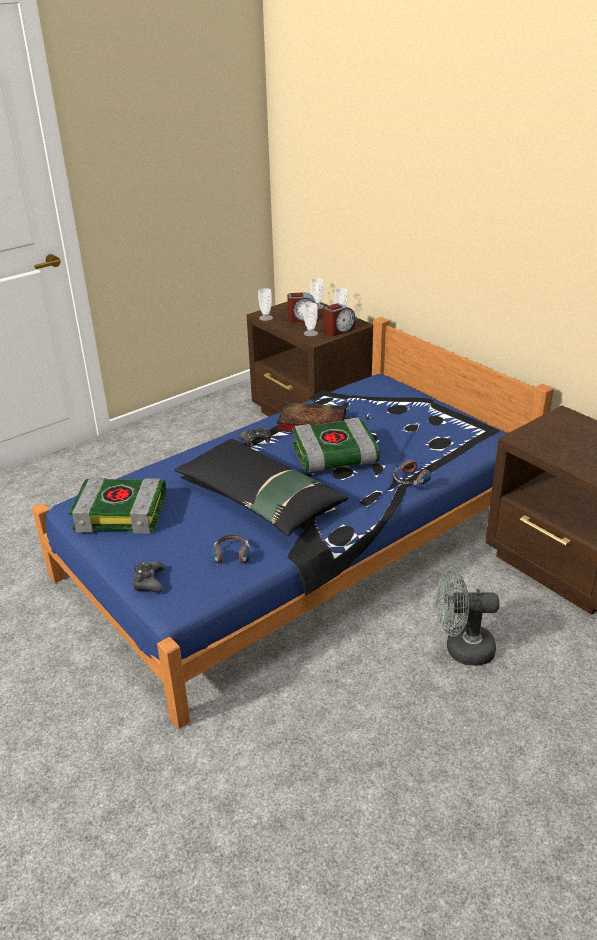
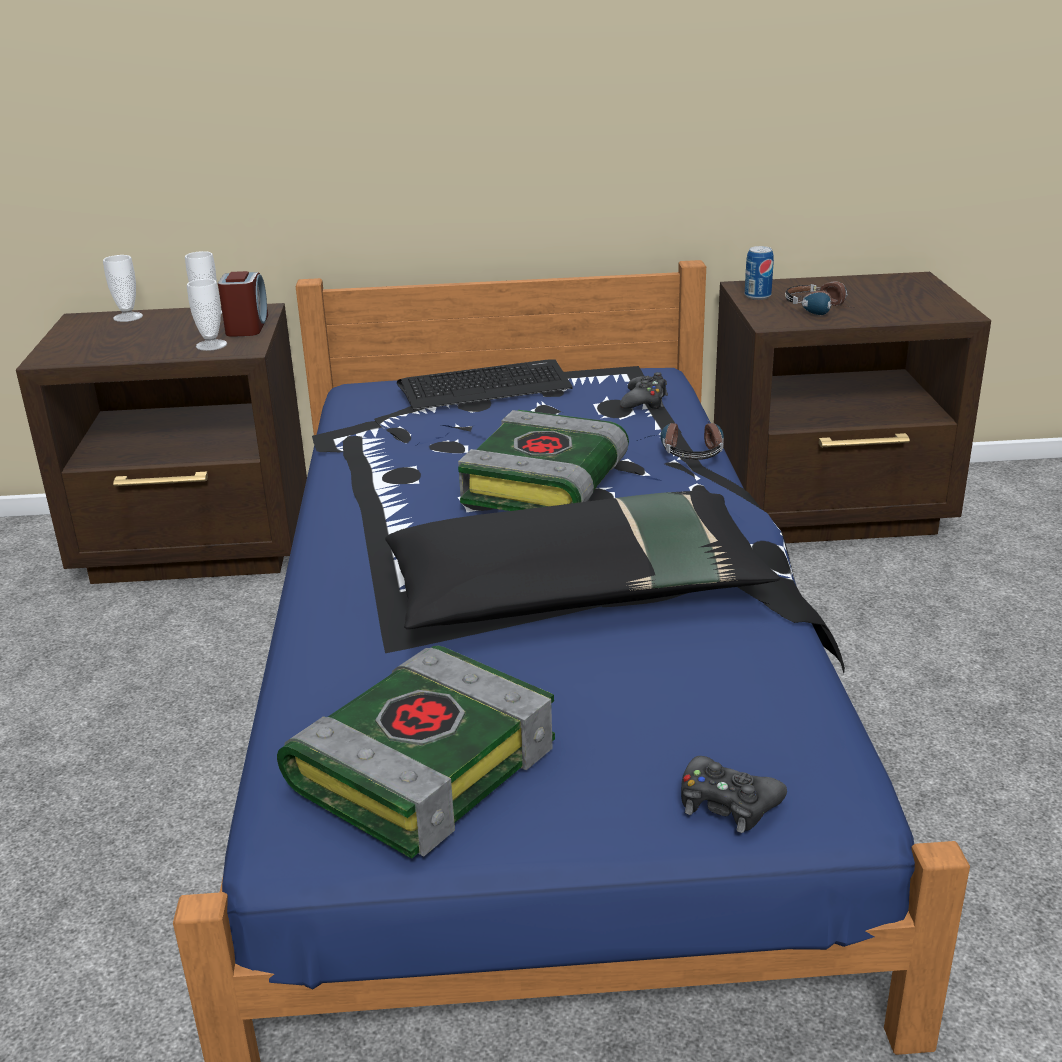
camera: 55 degrees left, 5 degrees down
(231, 560) = (746, 680): headphones -> headphones (824, 309)
(256, 440) = (379, 535): black game controller -> black game controller (644, 401)
(265, 318) = (71, 359): cup -> none
(302, 318) = (144, 336): alarm clock -> none
(310, 423) = (406, 473): book -> none
(414, 404) = (485, 387): none -> keyboard
(461, 649) = (933, 652): grey fan -> none
(553, 422) = (757, 296): none -> can

